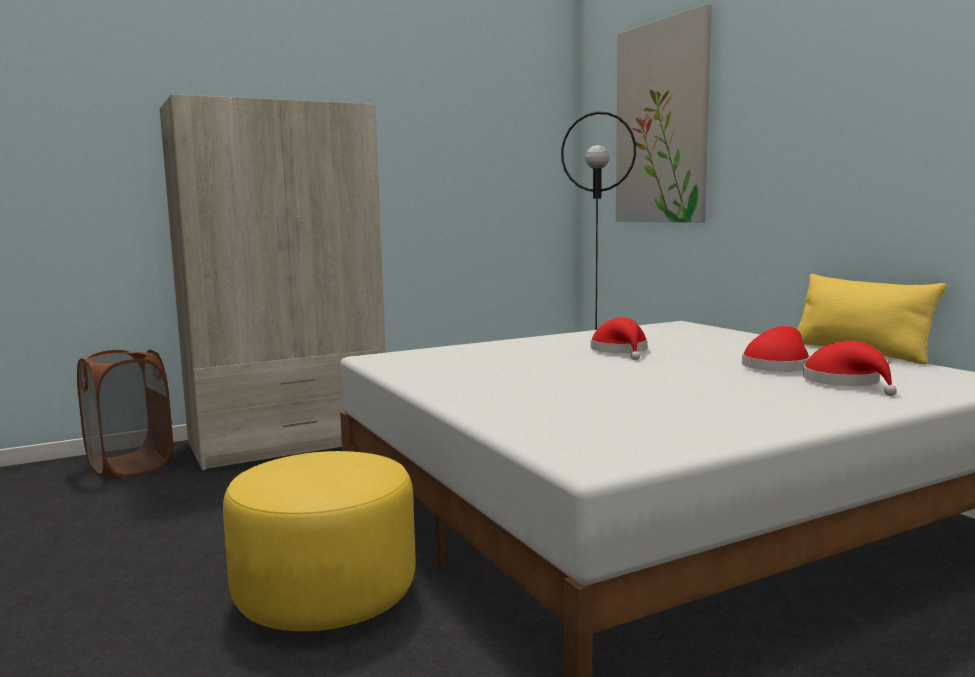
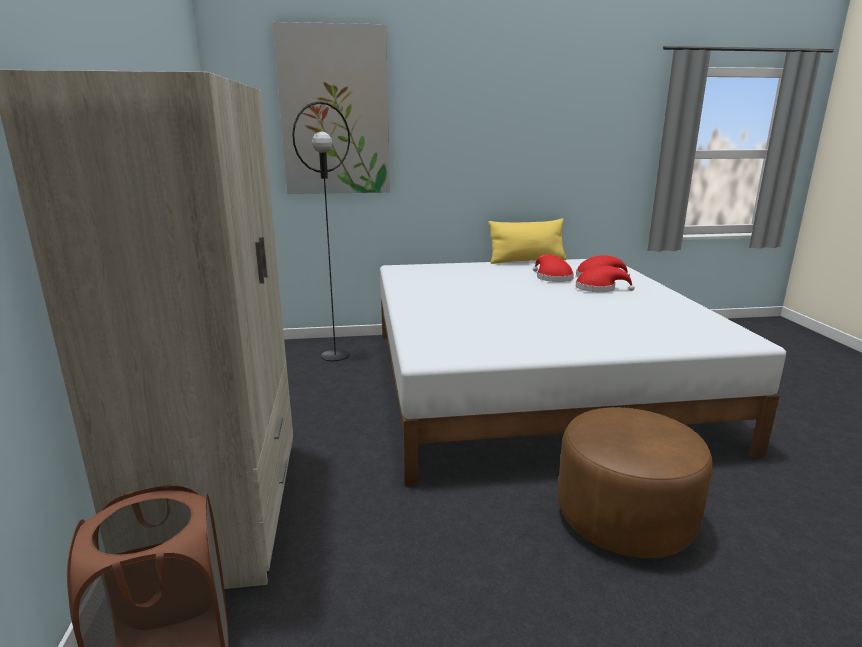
camera: 70 degrees left, 10 degrees up
(326, 594) = (625, 517): yellow ottoman -> brown ottoman
(621, 351) = (479, 294): red hat -> red hat (599, 288)

